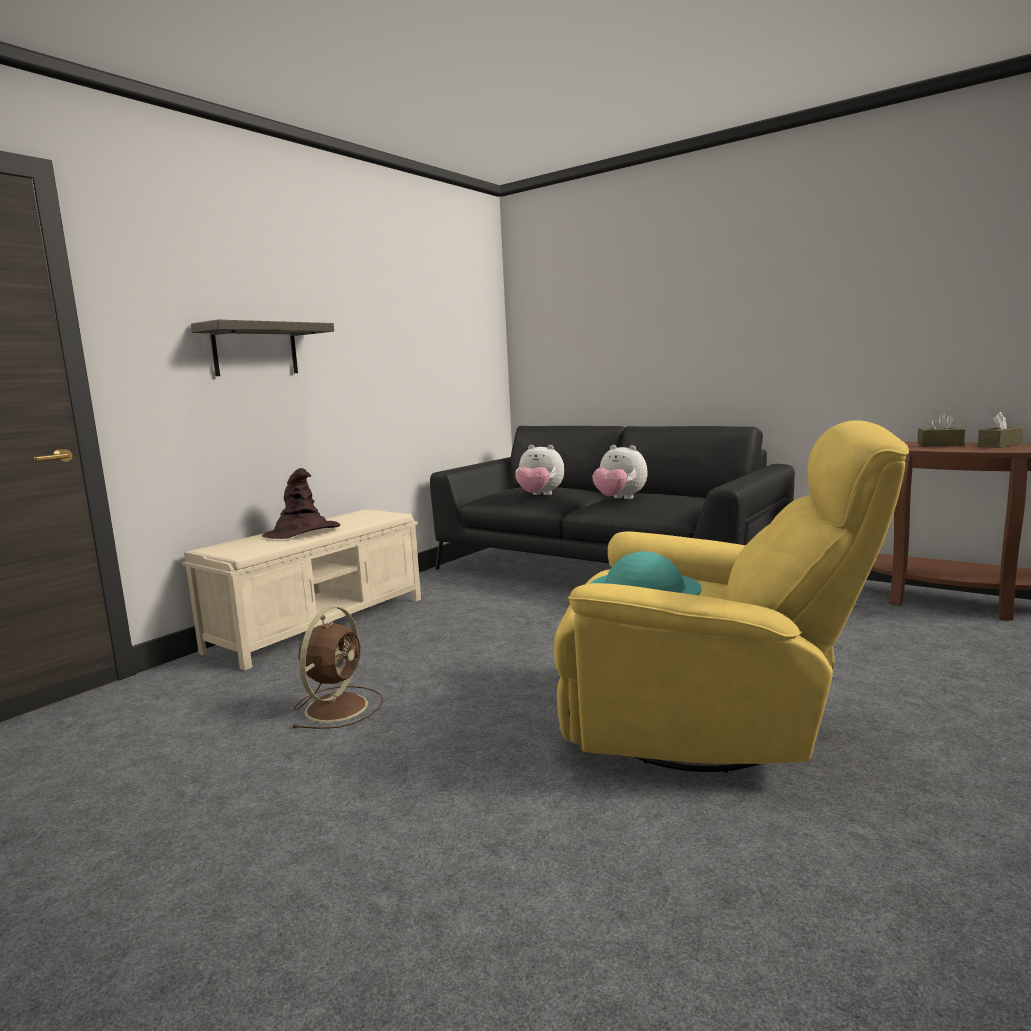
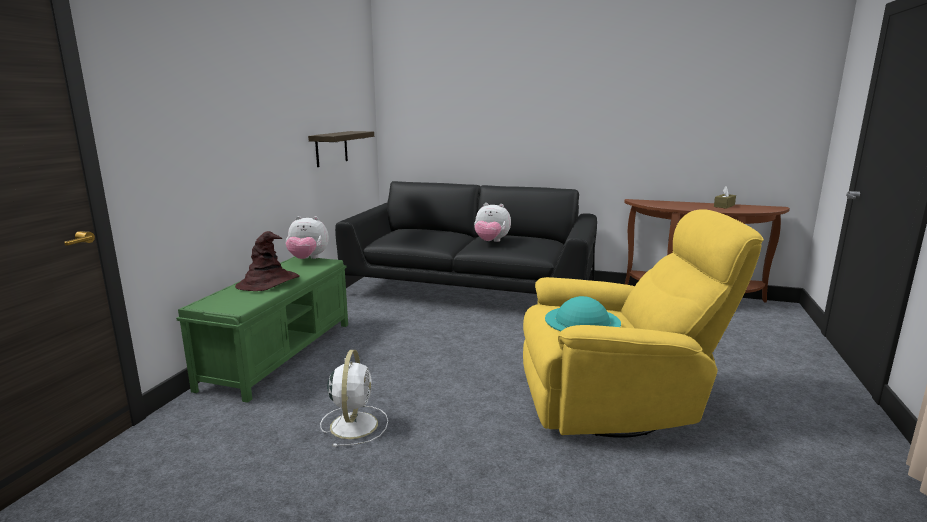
camera: 20 degrees left, 5 degrees up
(255, 350) = (219, 130): shelf -> shelf (331, 148)
(321, 623) = (280, 353): beige bench -> green bench
(338, 706) = (354, 424): brown fan -> white fan
(539, 495) = (428, 239): plush toy -> plush toy (307, 259)
(940, 445) = (691, 205): brown tissue box -> none

